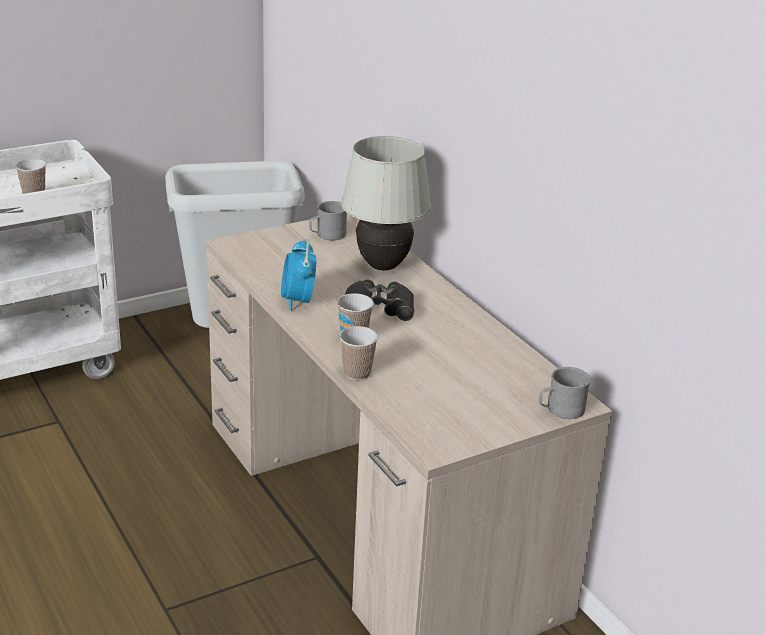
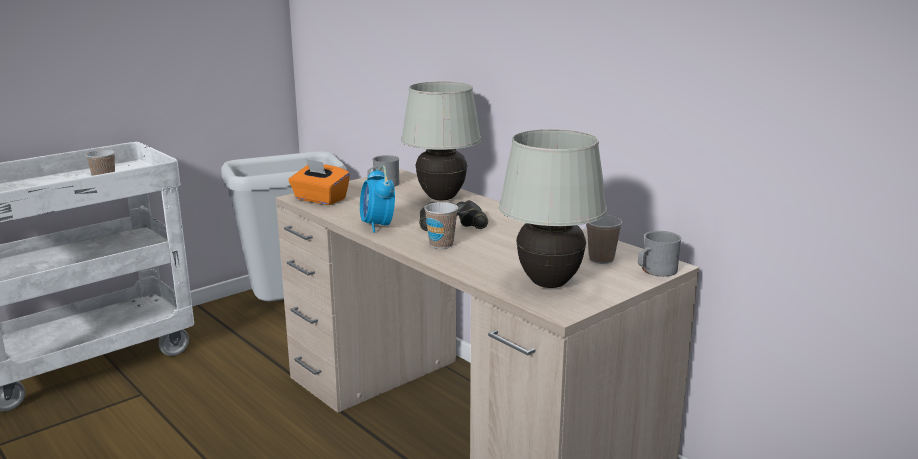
camera: 10 degrees left, 10 degrees down
(251, 250) = (320, 199): none -> orange tissue box
(357, 373) = (457, 267): cup -> cup (601, 259)
(440, 411) = (549, 284): none -> white table lamp

